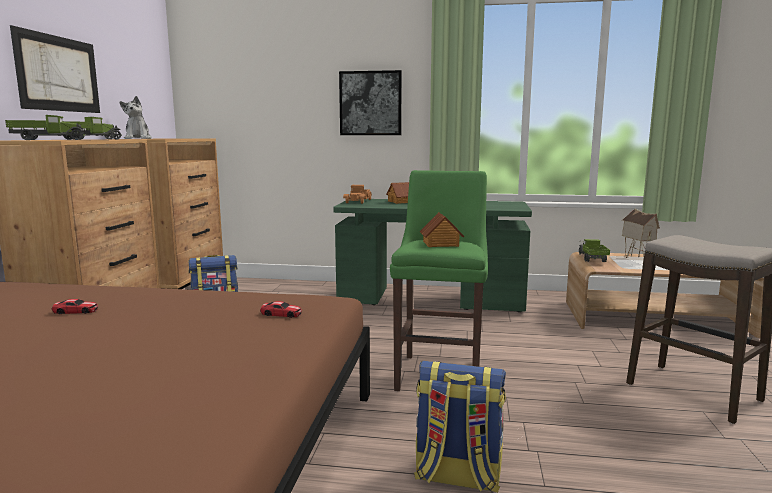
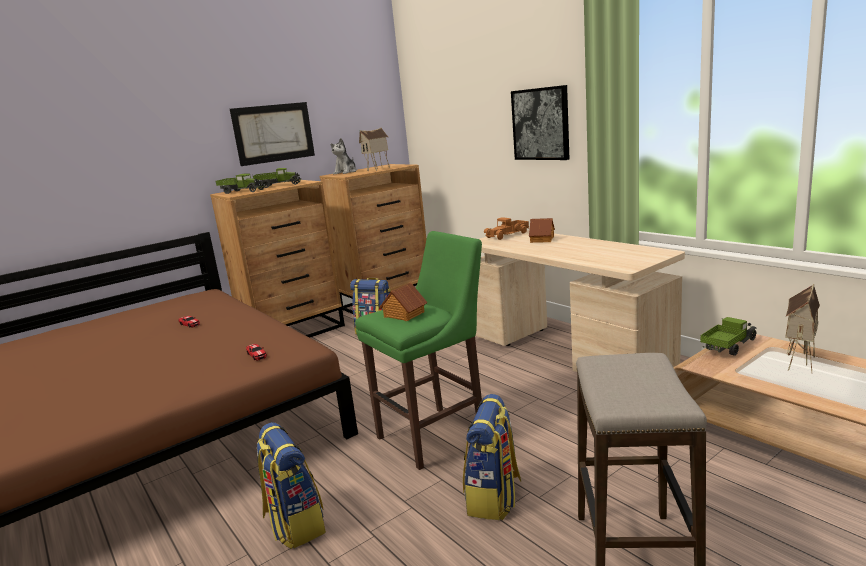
camera: 45 degrees right, 5 degrees up
(178, 138) = (378, 169): none -> toy house
(430, 301) = (567, 353): green desk -> beige desk
(562, 393) = (494, 498): none -> backpack

